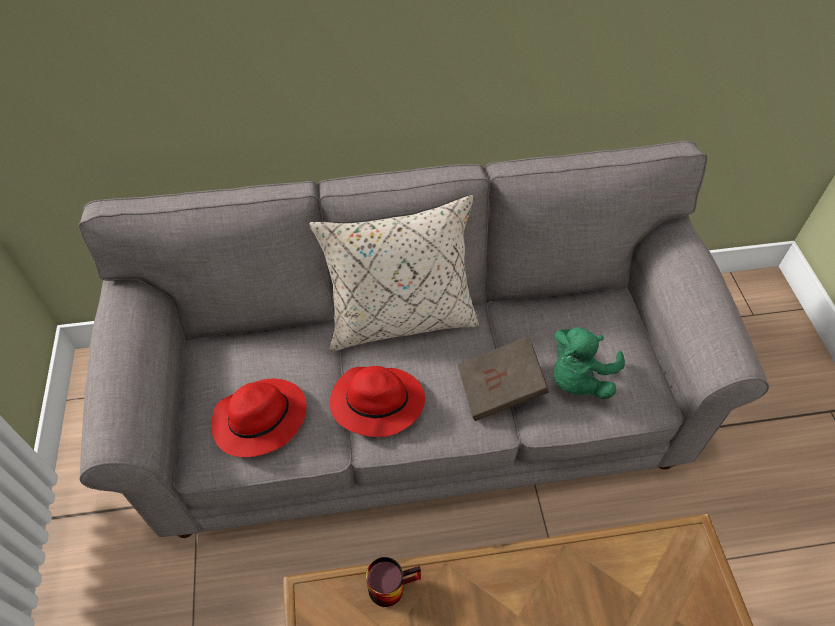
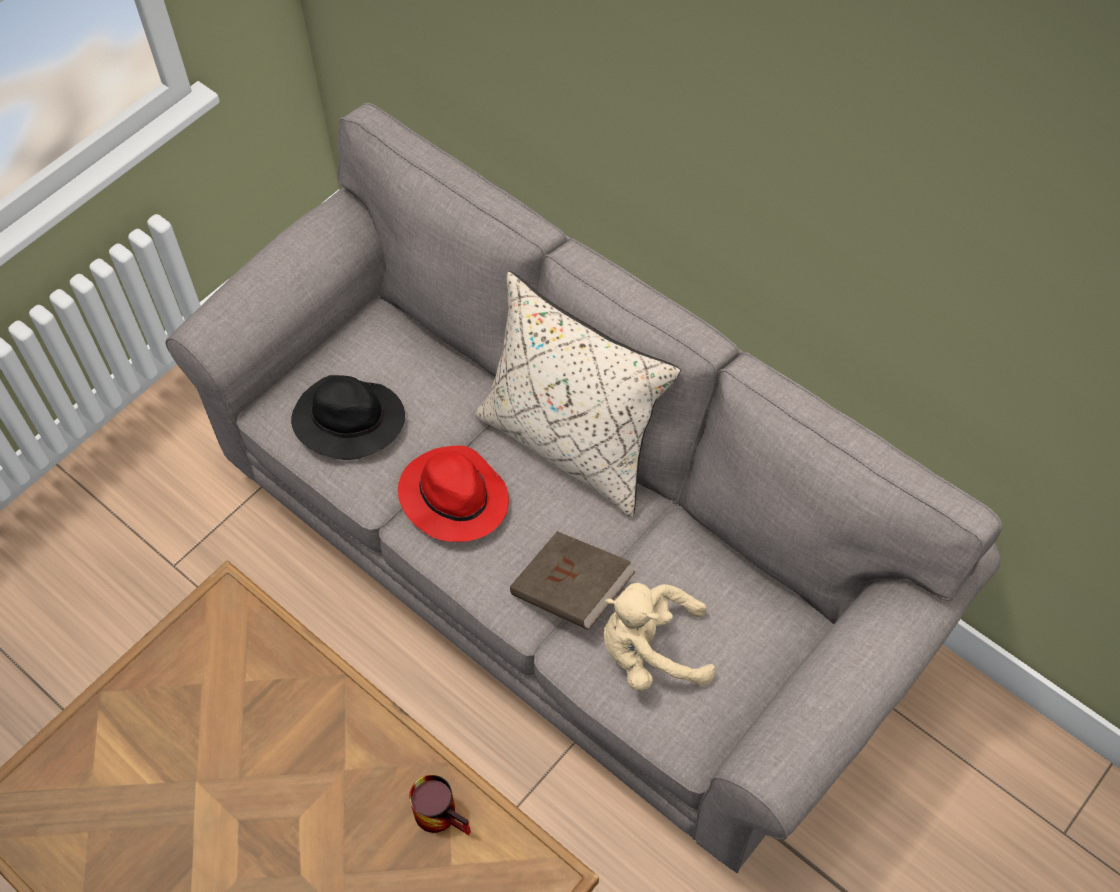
camera: 50 degrees right, 5 degrees up
(259, 421) = (347, 421): red hat -> black hat
(391, 583) = (288, 646): mug -> mug (444, 813)
(578, 378) = (650, 652): green plush toy -> beige plush toy

